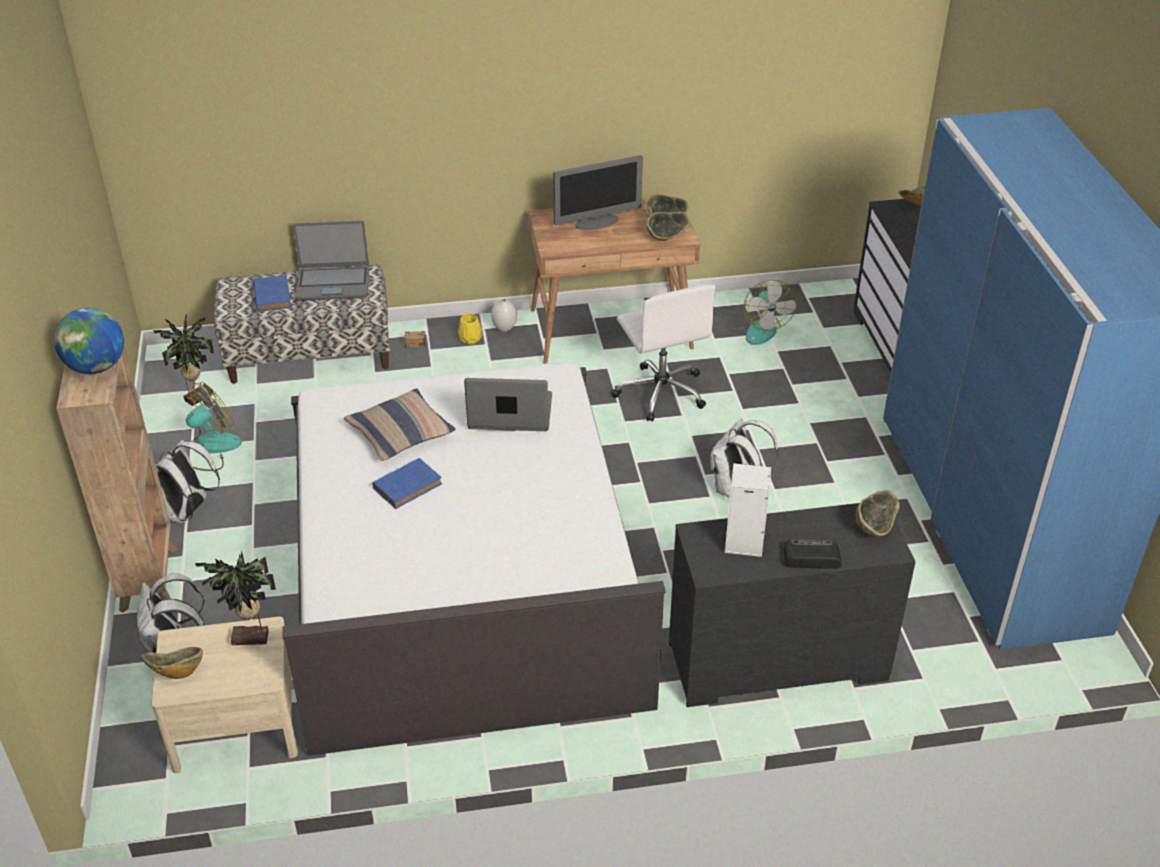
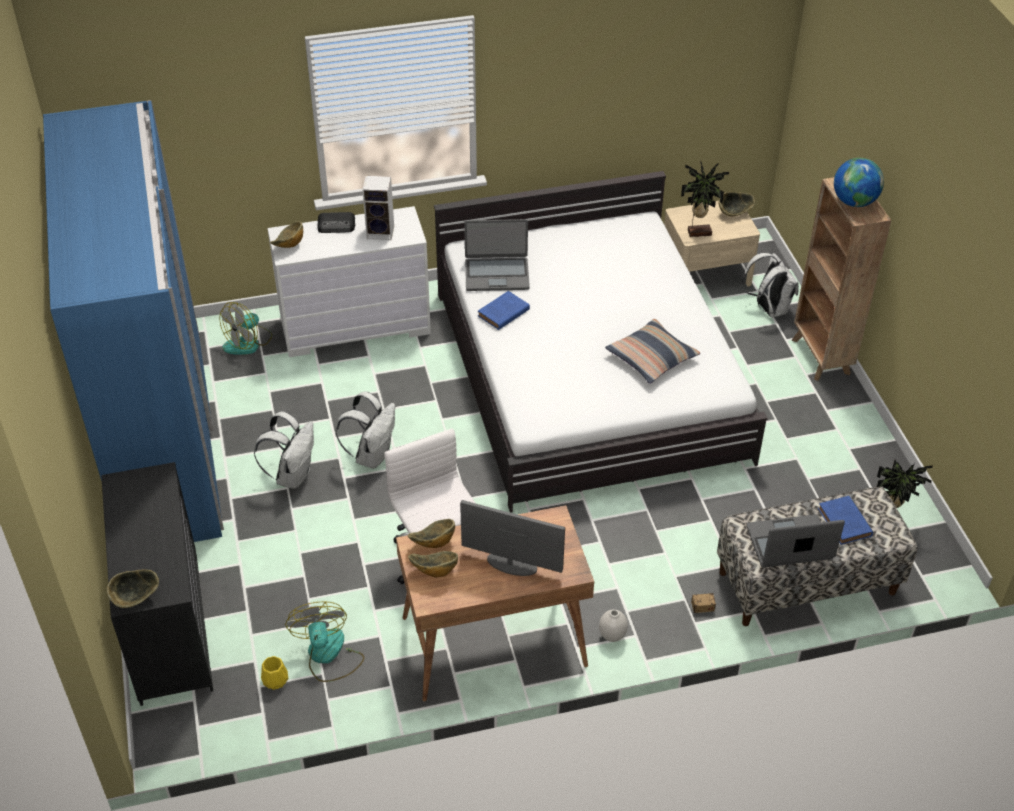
camera: 175 degrees right, 5 degrees up
(186, 512) = (826, 408): white backpack -> white backpack (293, 475)
(209, 448) = (843, 468): fan -> fan (248, 342)
(409, 485) = (629, 315): blue book -> blue book (502, 313)
(471, 339) = (645, 617): yellow vase -> yellow vase (274, 680)
(510, 413) = (565, 377): laptop -> laptop (497, 274)
(597, 222) = (511, 564): monitor -> monitor turned 45 degrees clockwise
(777, 663) = (355, 326): black dresser -> white dresser

